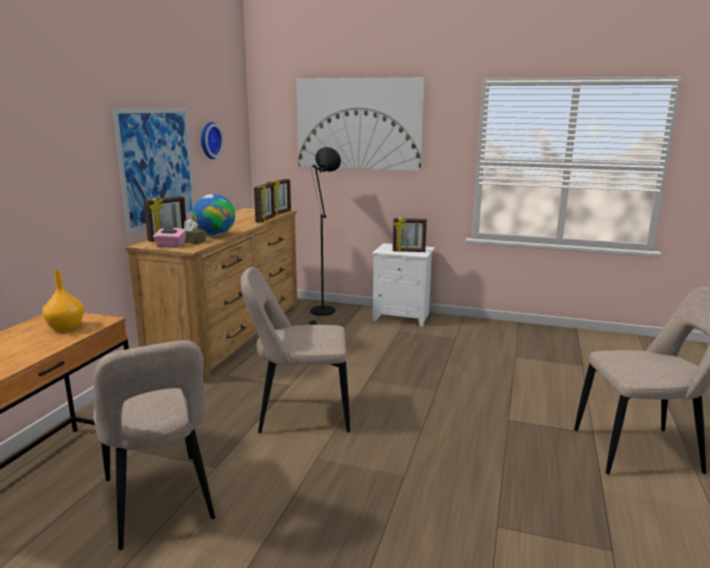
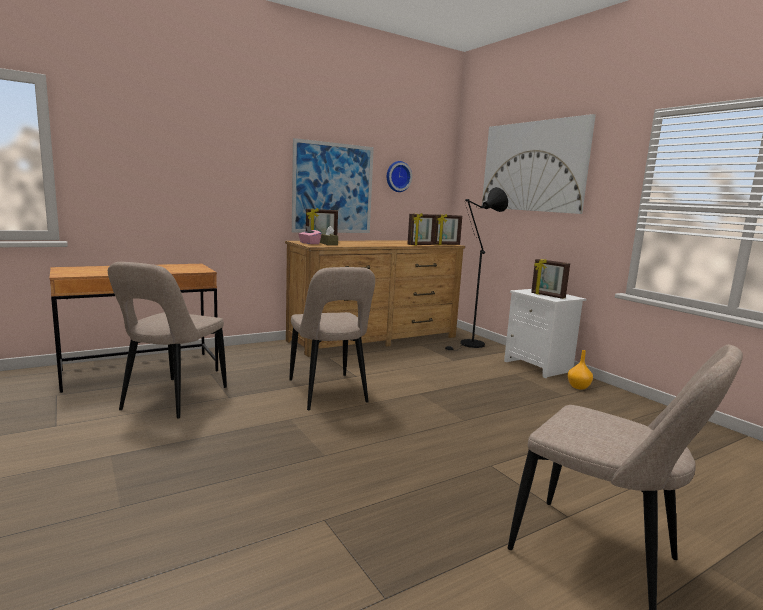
camera: 40 degrees right, 5 degrees down
(65, 328) = (179, 269): orange vase -> orange vase (578, 387)
(215, 235) = (355, 244): globe -> none
(299, 415) = (328, 393): beige chair -> beige chair turned 150 degrees counterclockwise

